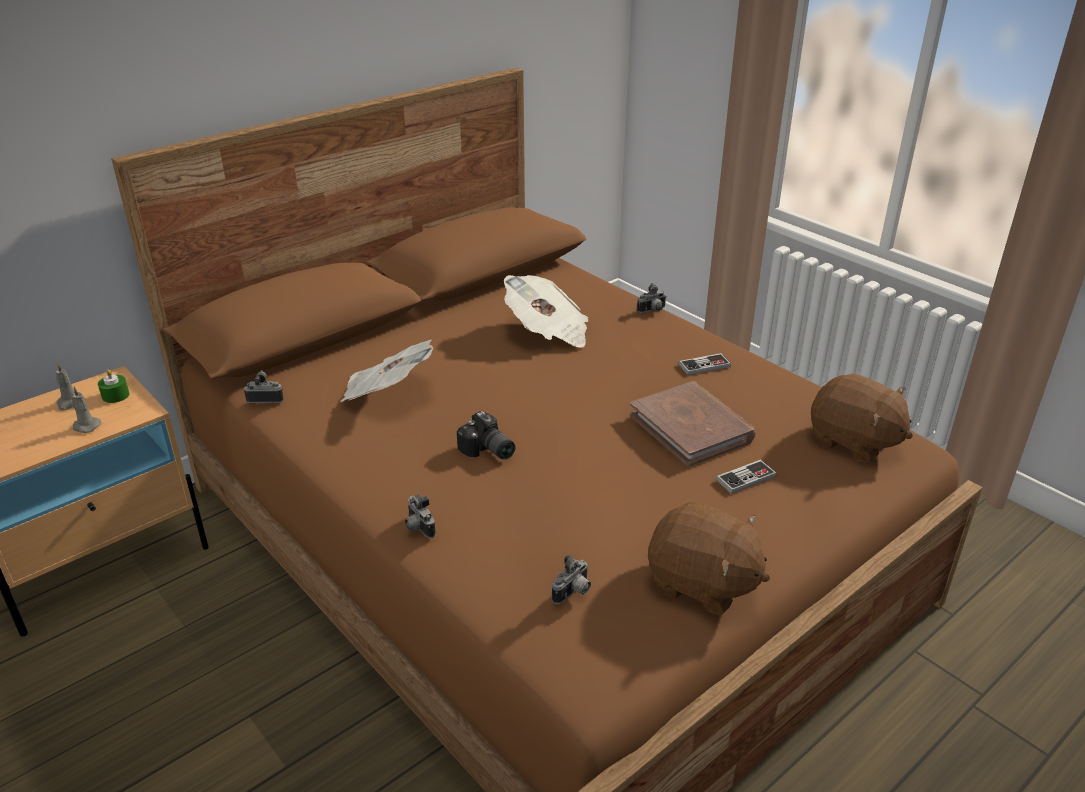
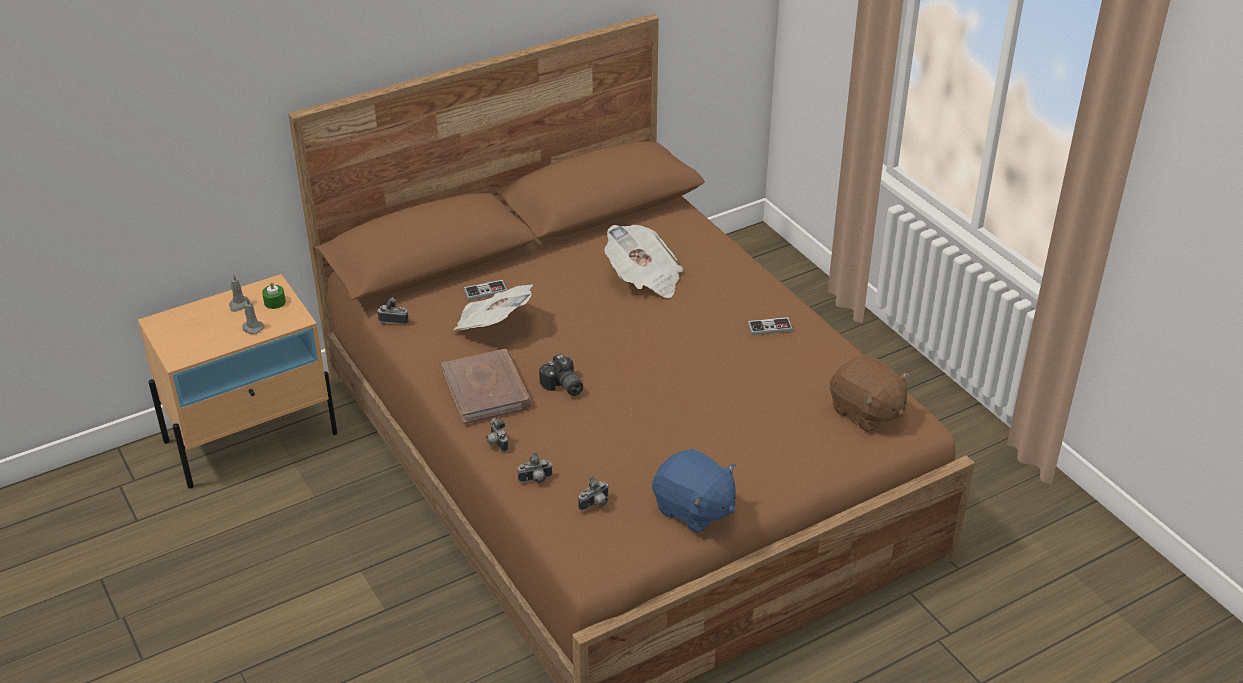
camera: 10 degrees right, 5 degrees up
(652, 311) = (746, 265): camera -> camera (536, 480)
(691, 428) = (735, 384): brown book -> brown book (487, 390)
(702, 583) = (694, 510): brown plush toy -> blue plush toy
(746, 478) = (762, 433): game controller -> game controller (485, 291)

